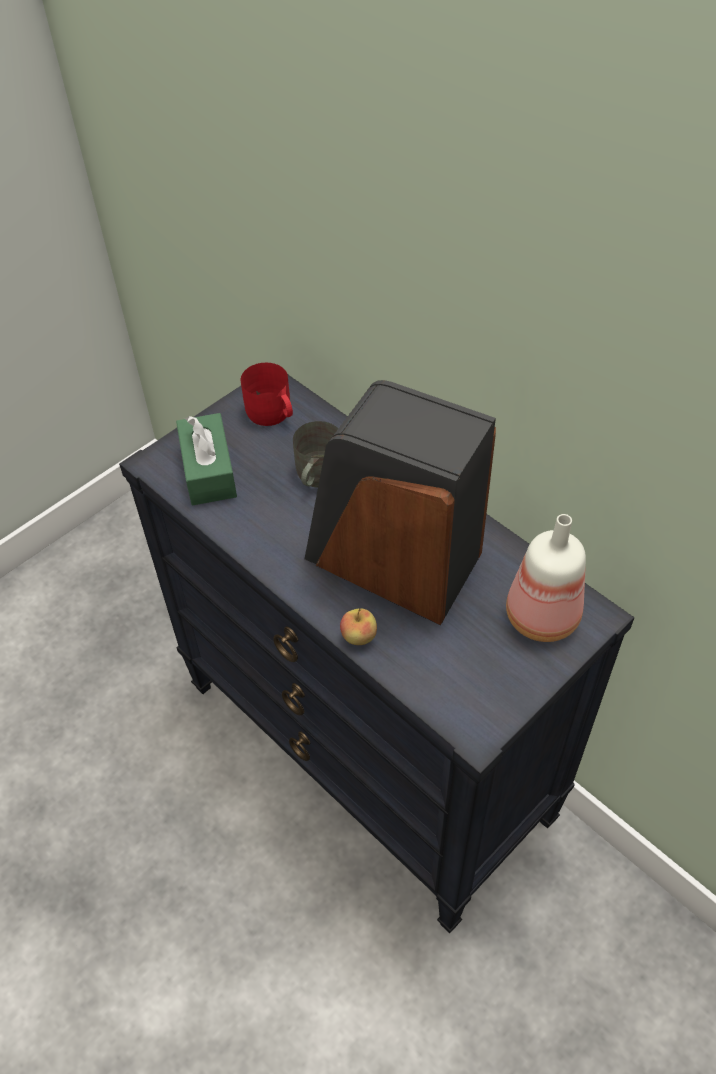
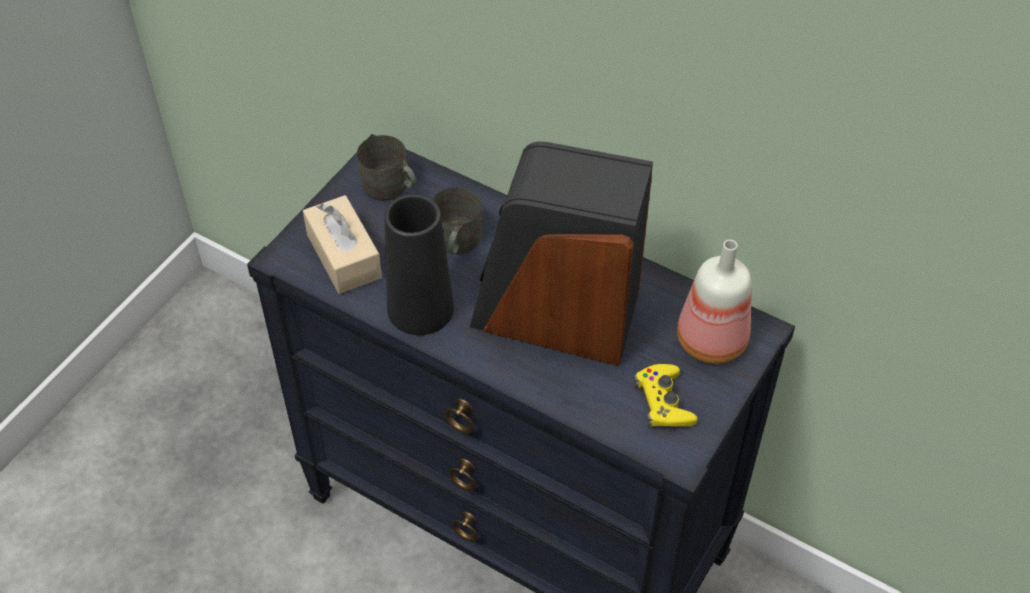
camera: 15 degrees left, 0 degrees up
(208, 471) = (344, 256): green tissue box -> beige tissue box
(263, 532) = (420, 308): none -> black vase
(272, 414) = (390, 187): red mug -> grey mug
(358, 636) = (545, 391): apple -> none
(475, 671) = (663, 402): none -> yellow game controller

